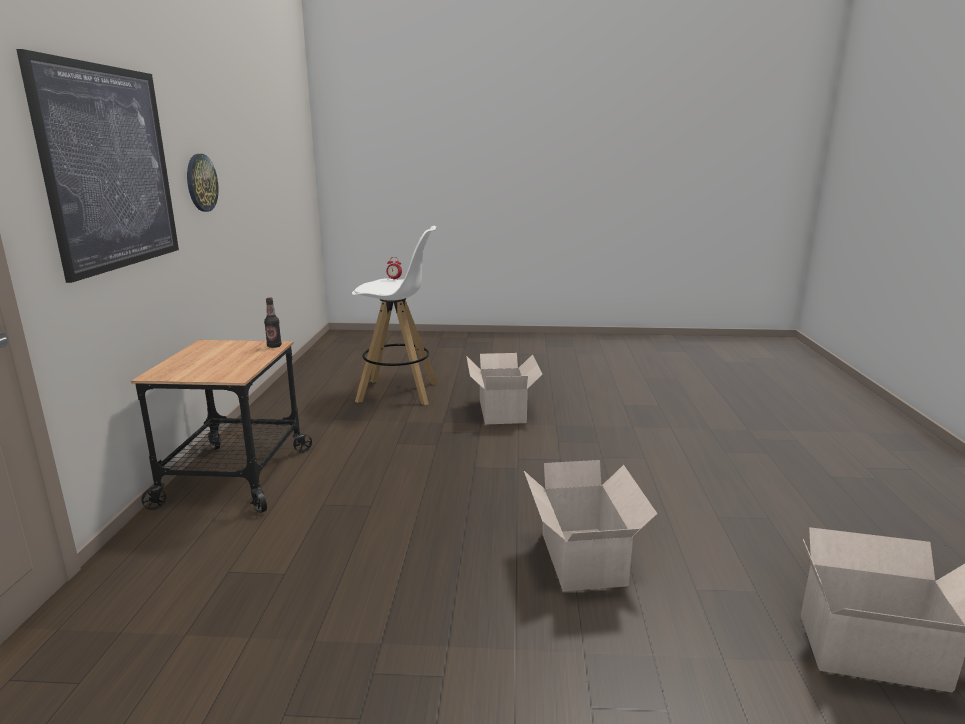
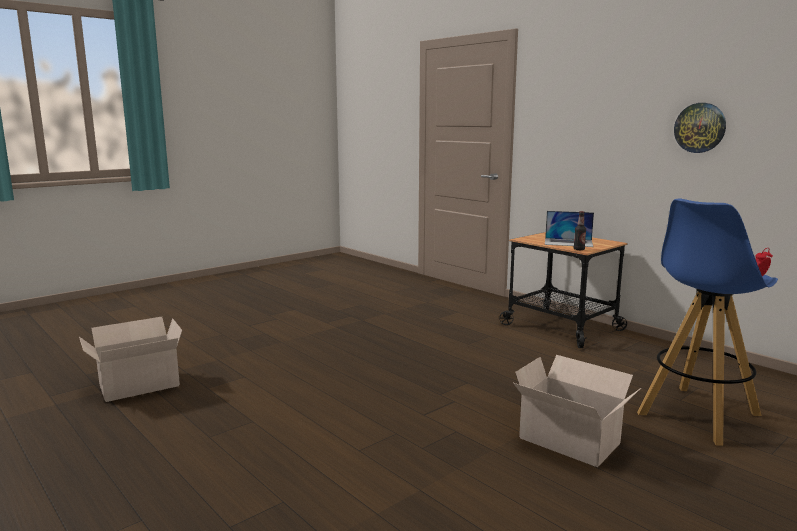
camera: 135 degrees right, 5 degrees down
(110, 168) = (588, 112): picture -> none
(233, 356) = (568, 242): none -> laptop
(399, 392) = (697, 414): white stool -> blue stool
(582, 560) = (318, 365): cardboard box -> none

